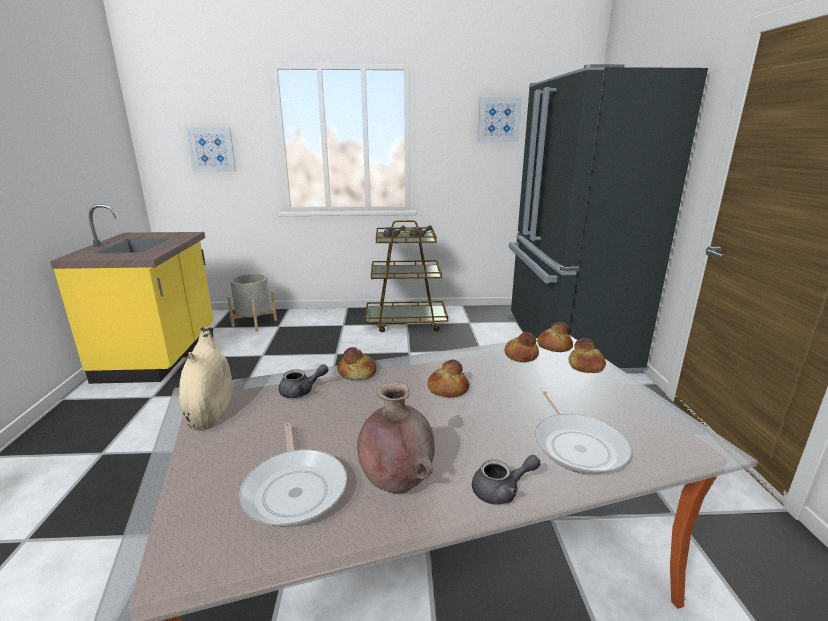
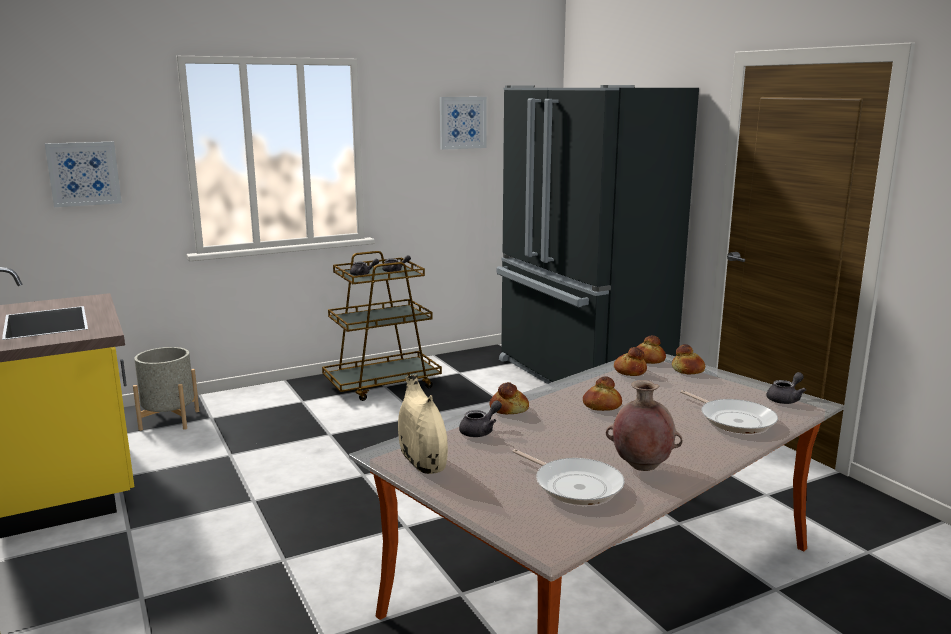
camera: 25 degrees left, 5 degrees down
(502, 491) = (714, 453): grey teapot -> grey teapot (785, 399)

